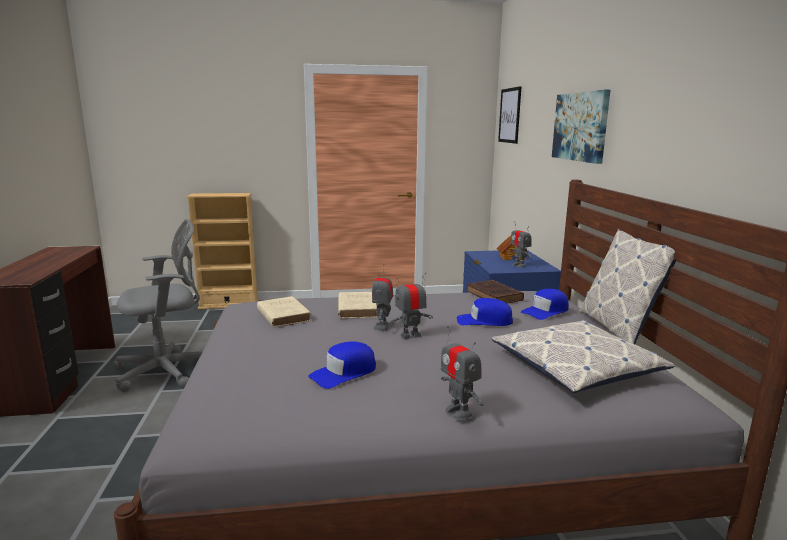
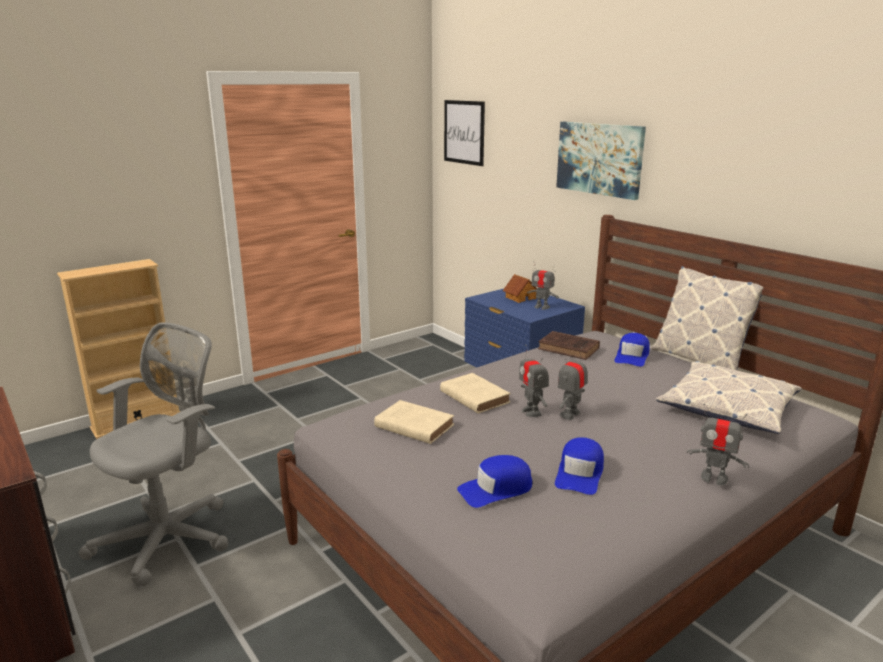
camera: 30 degrees left, 5 degrees up
(484, 321) = (603, 380): blue cap -> blue cap (496, 489)

